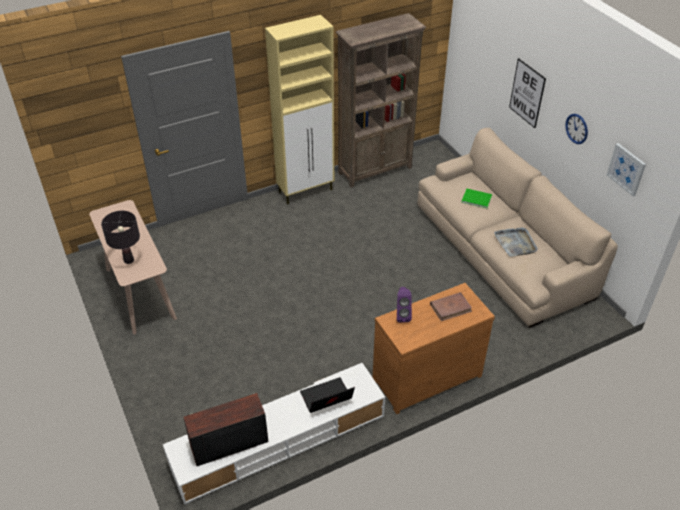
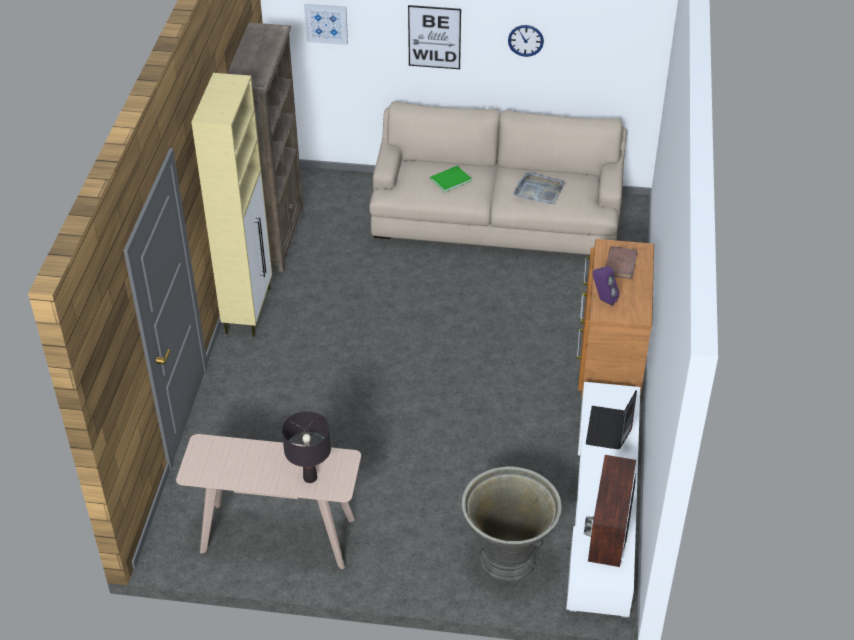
camera: 55 degrees left, 0 degrees up
(195, 409) = (508, 558): none -> grey planter
(626, 169) = (609, 48): picture -> picture (326, 23)

